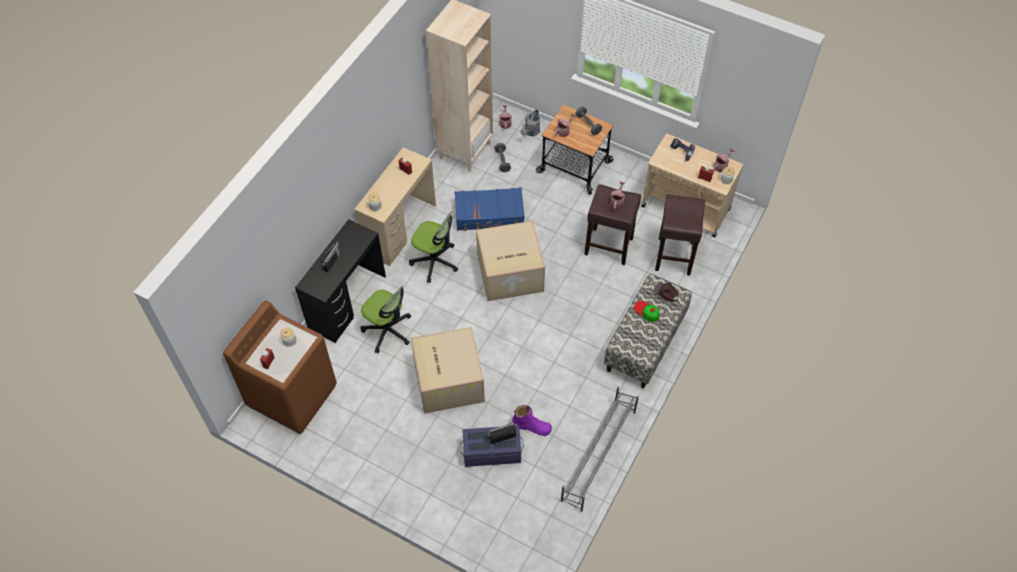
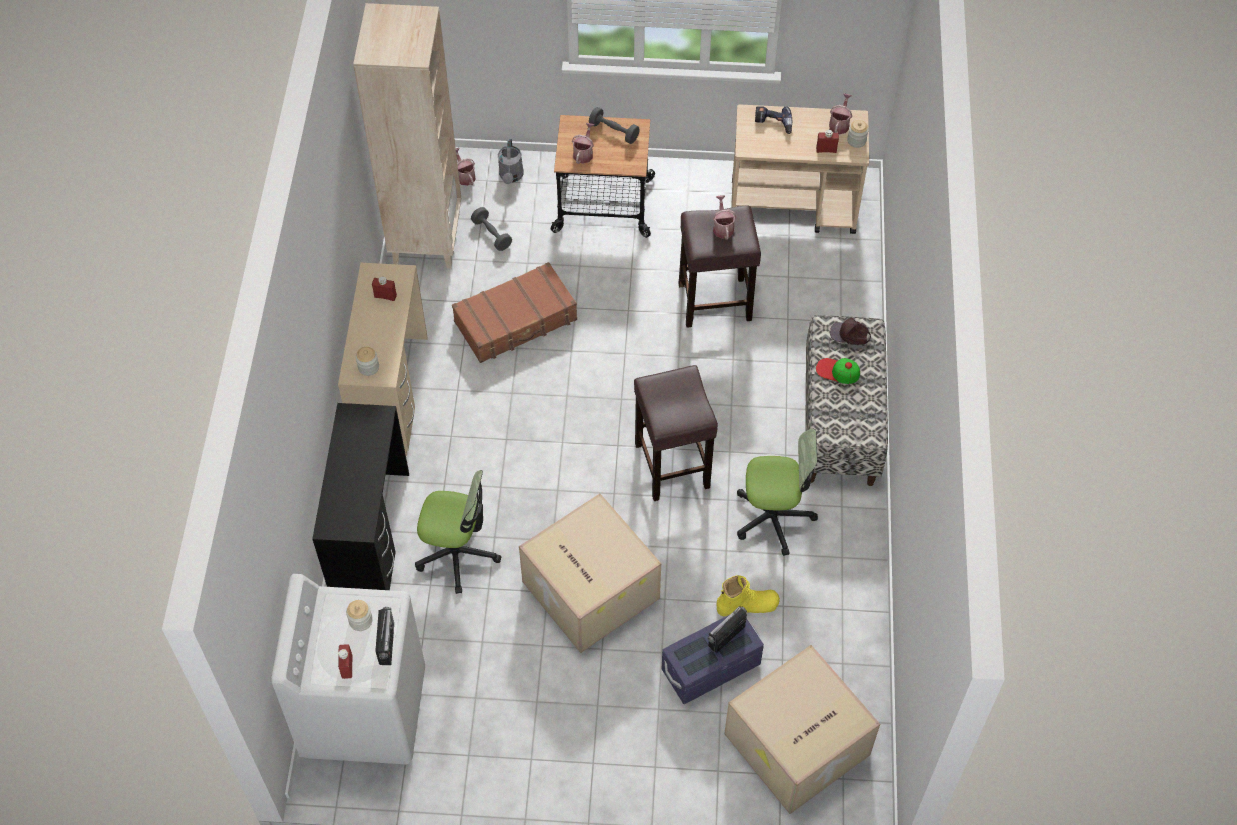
camera: 25 degrees left, 0 degrees up
(293, 395) = (364, 710): brown washing machine -> white washing machine
(331, 262) = (348, 477): radio -> radio (386, 644)
(435, 261) = (472, 421): office chair -> office chair (773, 517)
(489, 215) = (516, 321): blue suitcase -> brown suitcase
(509, 273) = (593, 397): cardboard box -> cardboard box (796, 746)
(532, 426) = (747, 605): purple boot -> yellow boot
(598, 456) = (862, 607): grey shoe rack -> none
(674, 257) = (814, 282): brown stool -> brown stool (673, 467)

